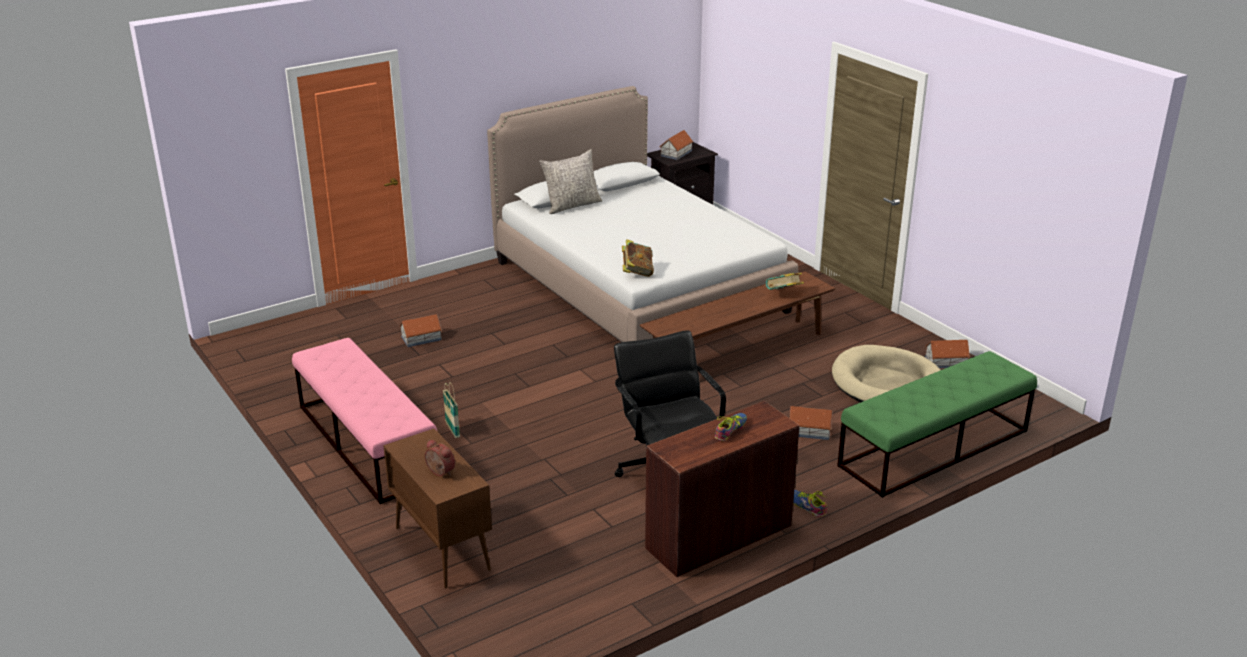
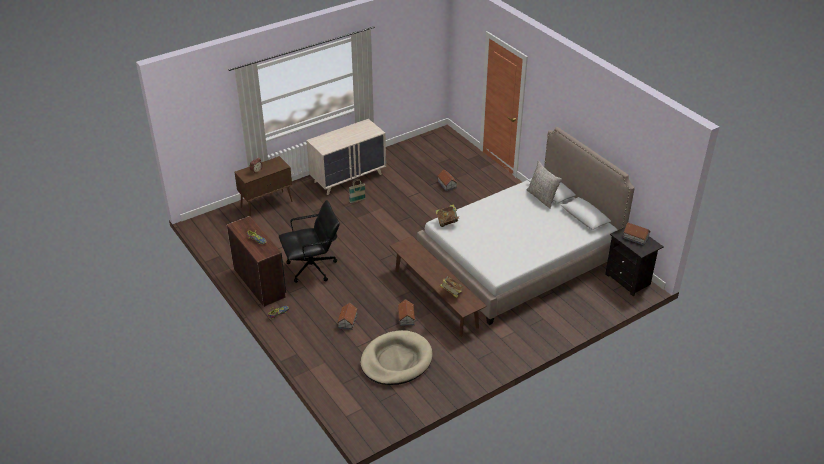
camera: 90 degrees right, 10 degrees up
(366, 443) = (348, 178): pink bench -> beige dresser
(933, 448) = (325, 370): green bench -> none
(946, 361) = (425, 393): toy house -> toy house (406, 318)

